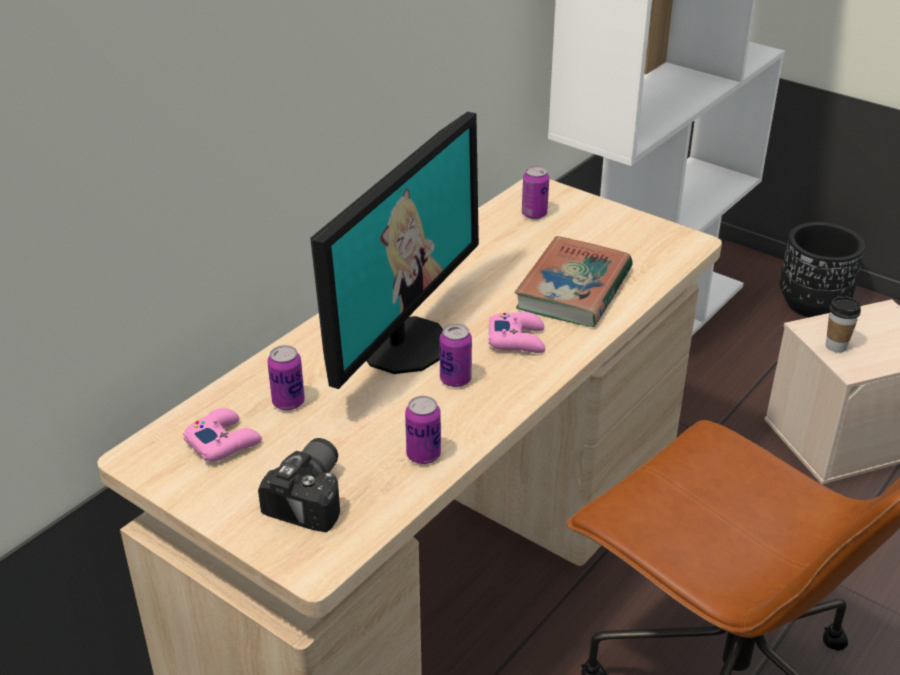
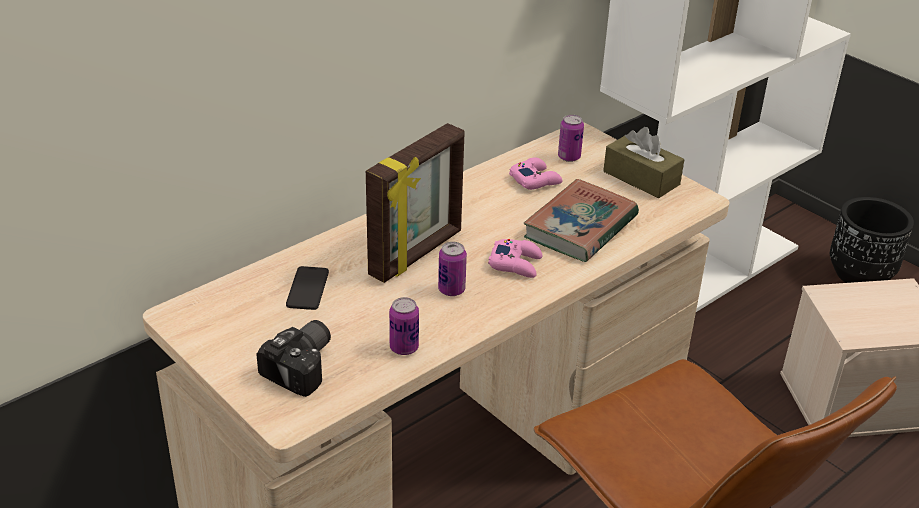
camera: 10 degrees right, 0 degrees up
(223, 442) = (246, 312): pink game controller -> pink game controller (535, 180)
(288, 402) = (307, 288): can -> phone
(403, 344) = (417, 254): monitor -> picture frame
(619, 227) = (641, 178): none -> brown tissue box
(836, 346) = (844, 313): cup -> none

